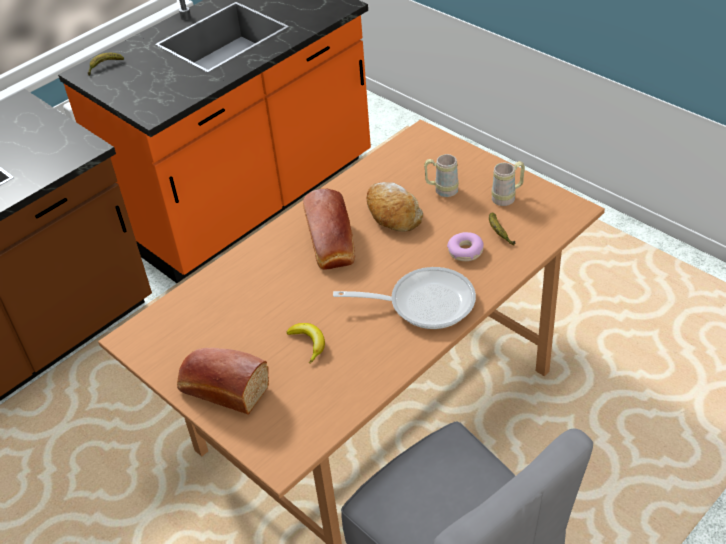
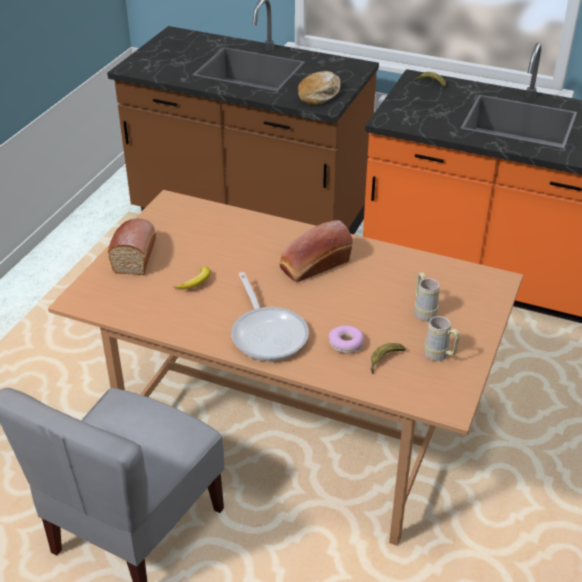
camera: 65 degrees right, 5 degrees down
(392, 214) = (372, 289): bread -> bread (320, 95)

